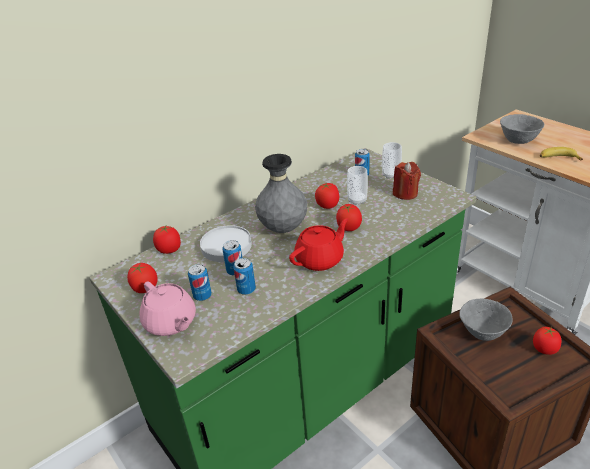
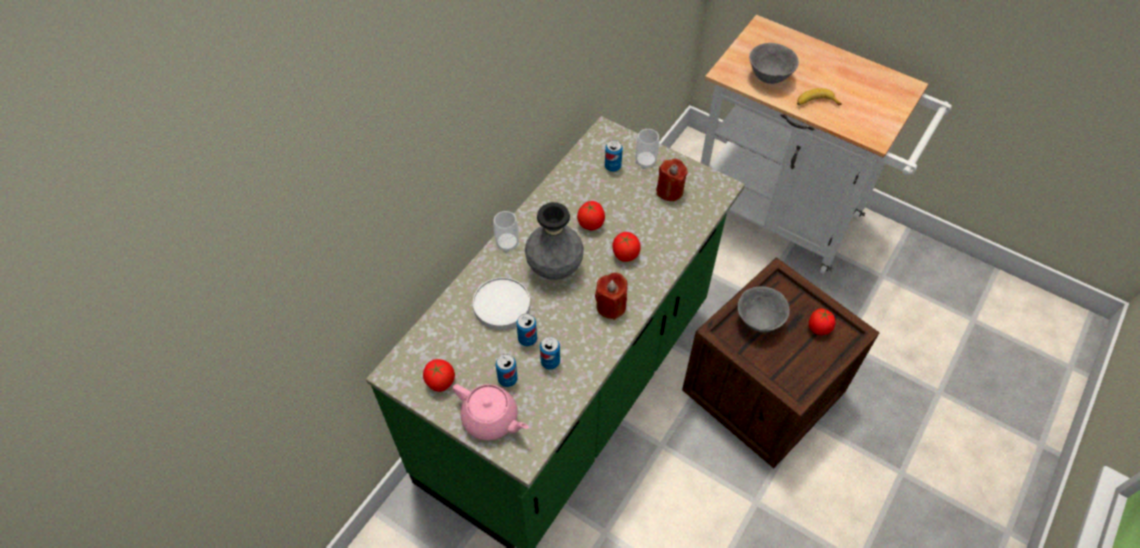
camera: 20 degrees left, 20 degrees up
(169, 250) = (439, 323): tomato -> none
(320, 259) = (611, 306): red teapot -> red candle
(357, 200) = (620, 210): cup -> cup (507, 244)

